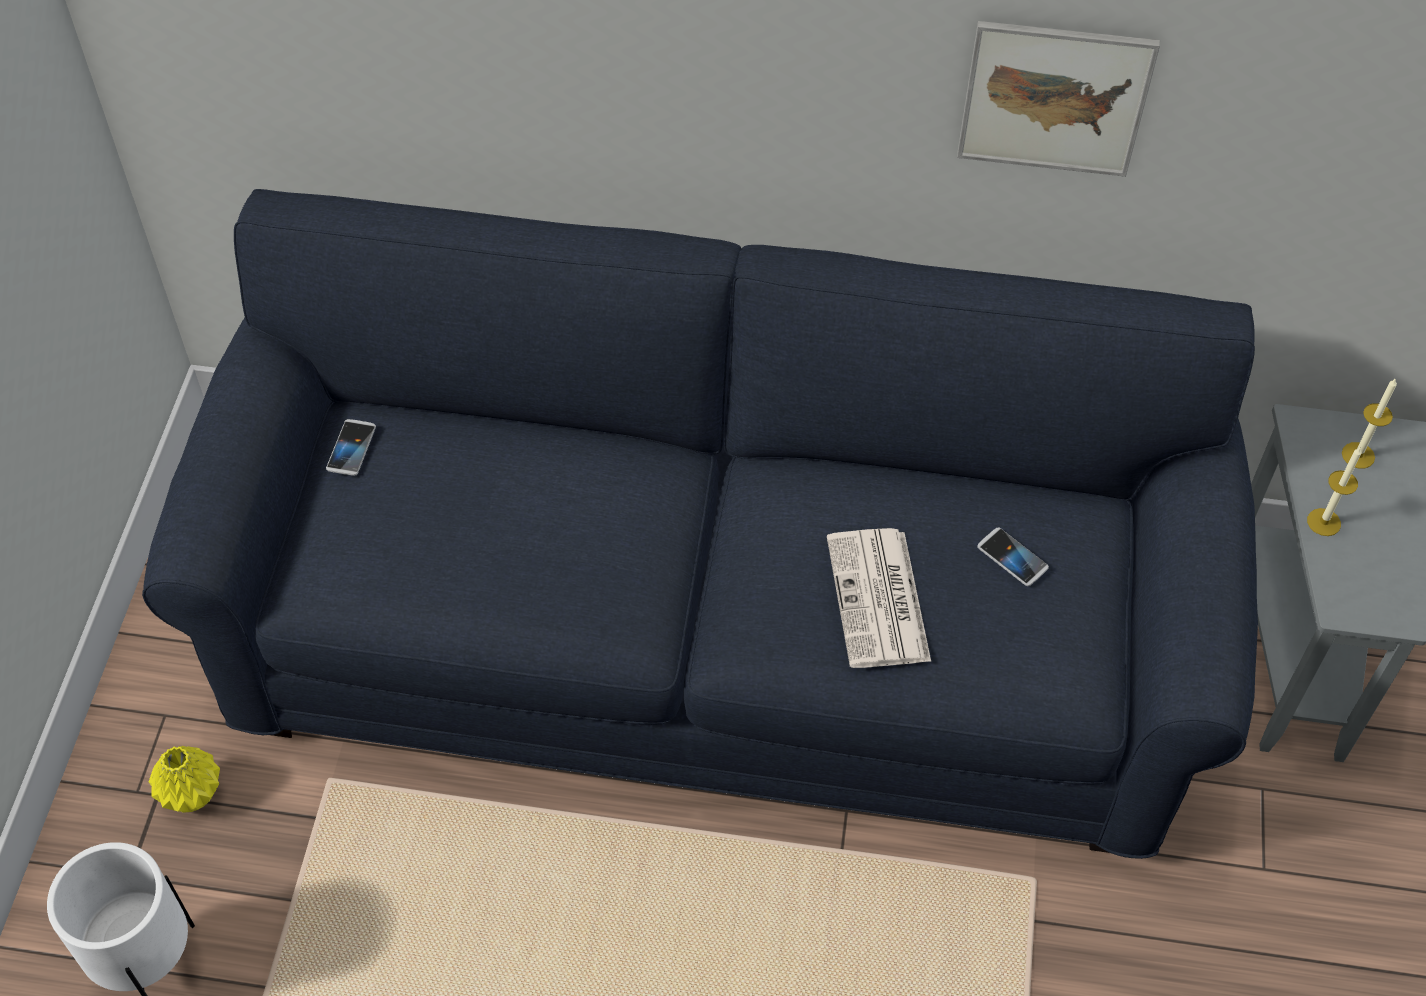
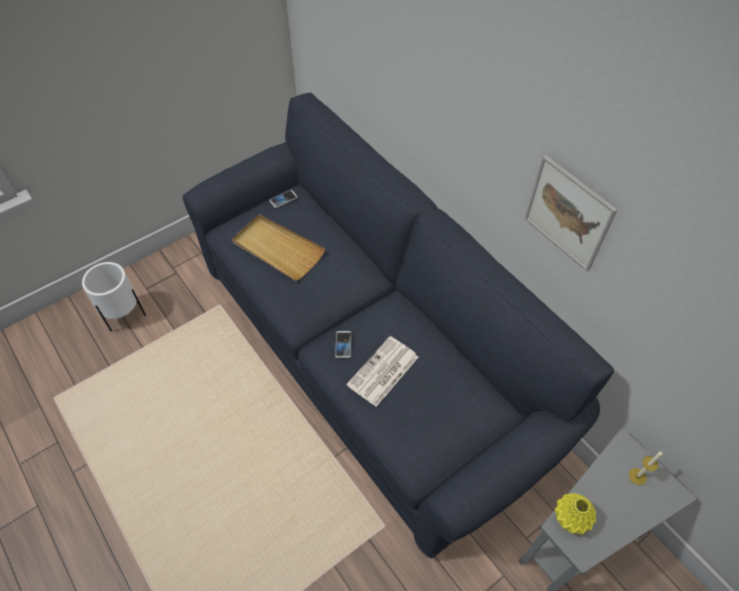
camera: 45 degrees right, 0 degrees up
(193, 793) = (184, 279): yellow vase -> yellow vase (570, 519)
(457, 545) = (277, 249): none -> beige tray
(1012, 558) = (446, 397): phone -> phone (343, 345)
(1324, 522) = (590, 488): candle -> none

